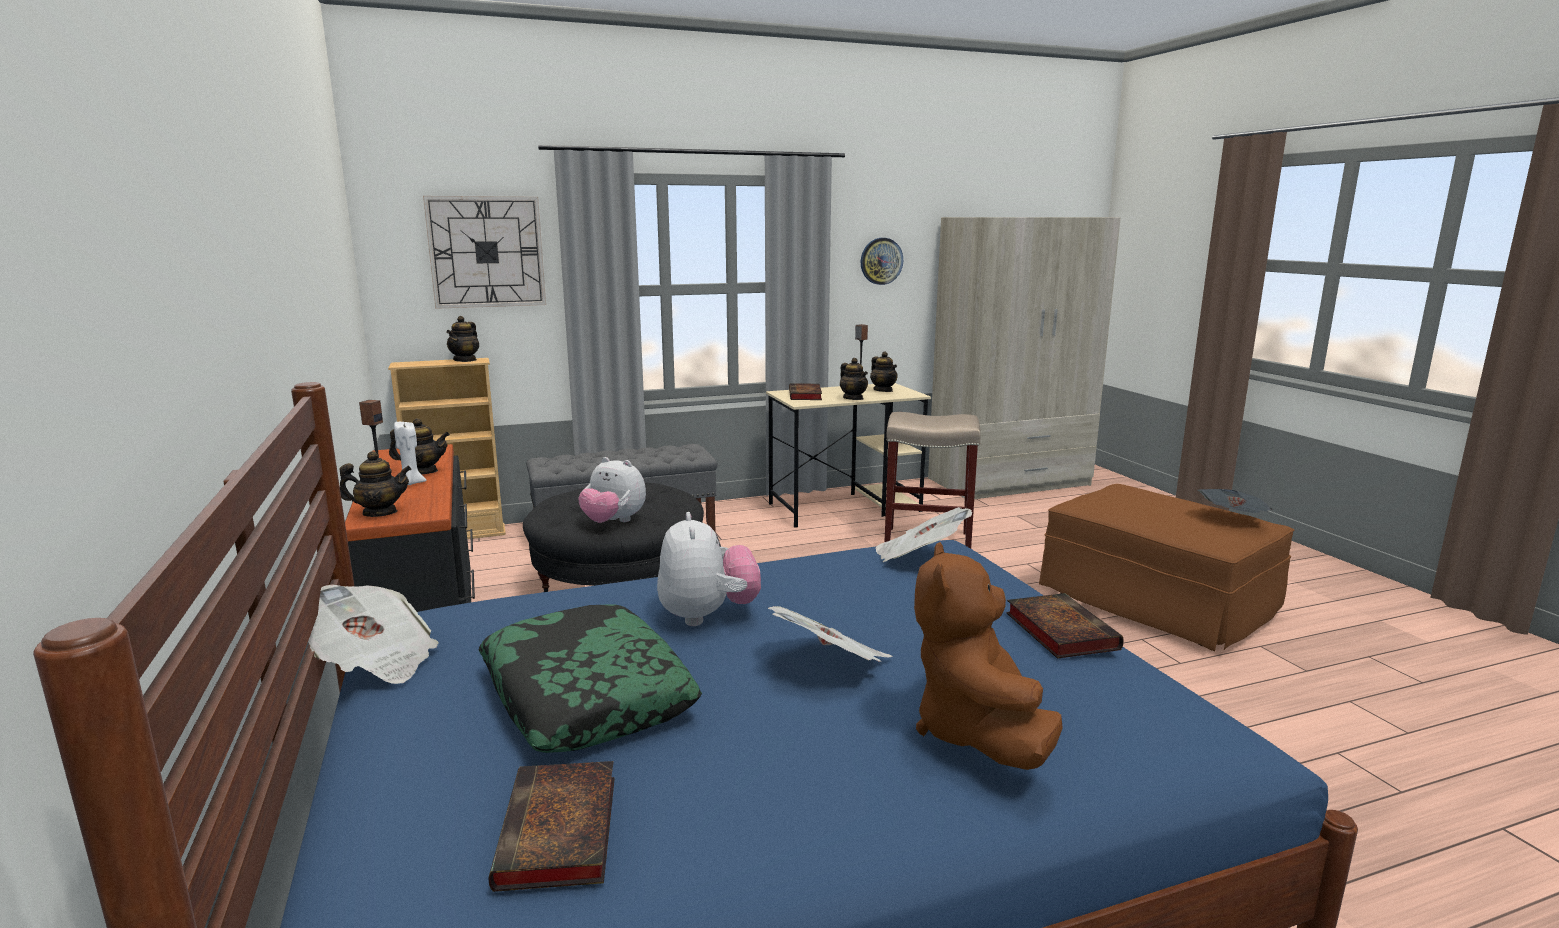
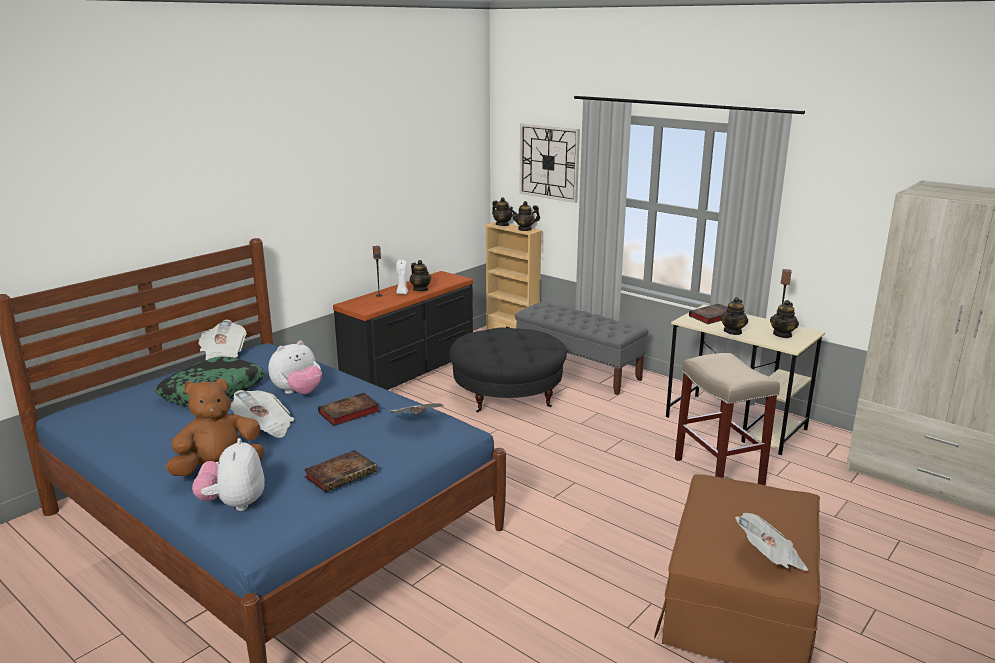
camera: 60 degrees right, 5 degrees up
(380, 513) = (358, 302): teapot -> teapot (502, 224)
(559, 834) = (125, 414): book -> book (348, 413)
(613, 522) = (478, 352): plush toy -> plush toy (234, 504)
(881, 261) = (845, 214): wall clock -> none

